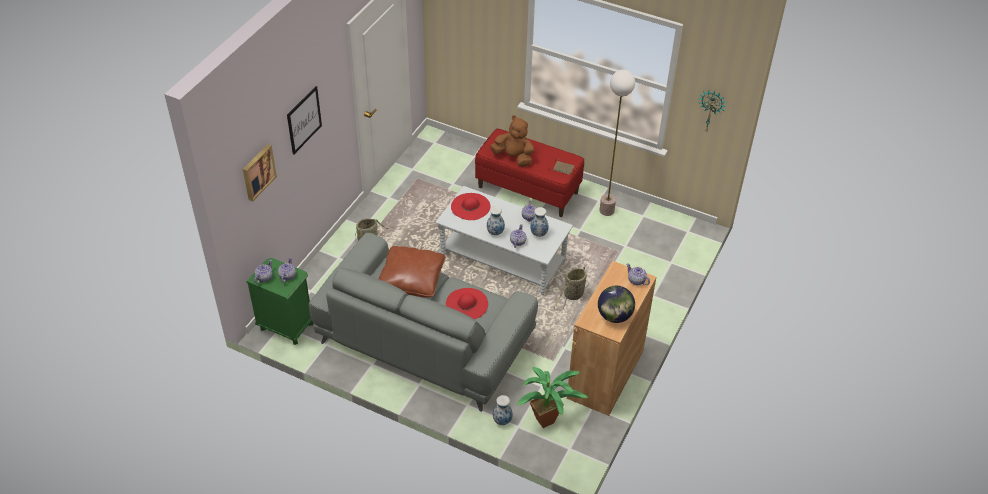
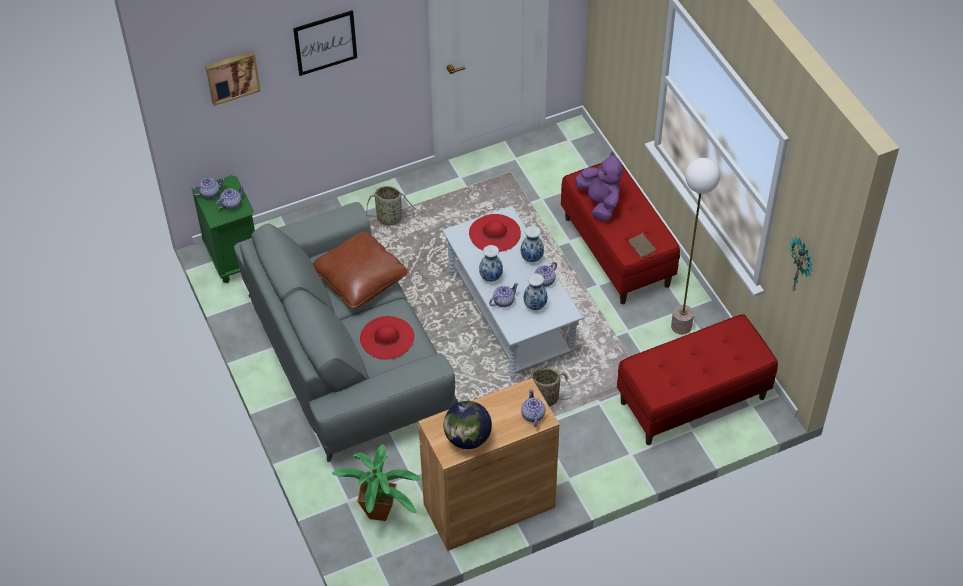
camera: 40 degrees right, 5 degrees up
(502, 421) = (337, 485): vase -> vase (531, 258)
(513, 157) = (600, 203): brown plush toy -> purple plush toy
(654, 246) = (692, 400): none -> red bench

